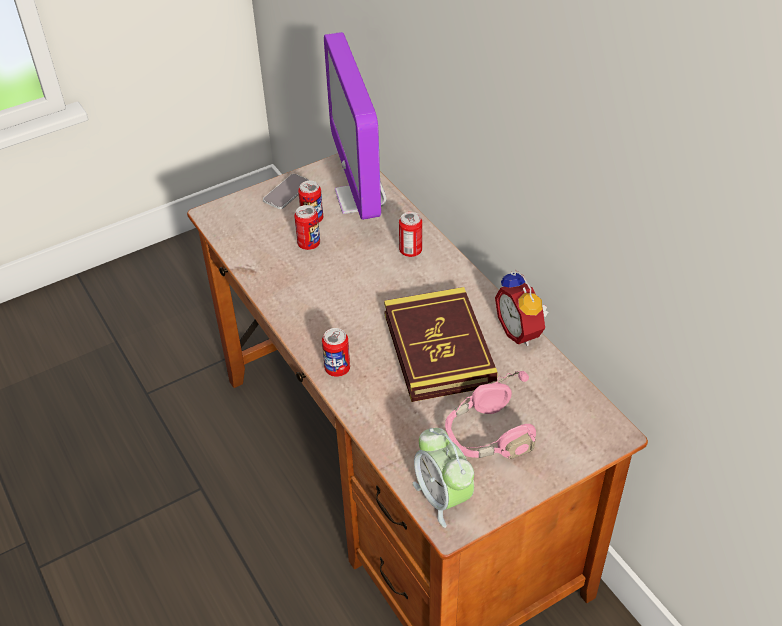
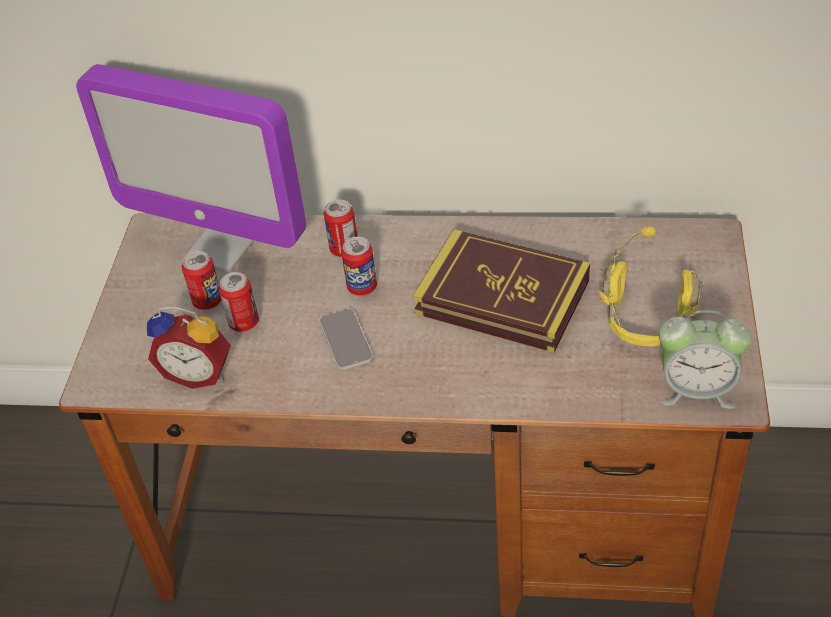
camera: 50 degrees left, 0 degrees up
(287, 192) = (138, 301): phone -> phone (346, 340)
(337, 369) = (455, 388): can -> can (362, 287)
(487, 436) = (646, 319): pink headphones -> yellow headphones
(521, 331) = (535, 228): alarm clock -> alarm clock (199, 373)

